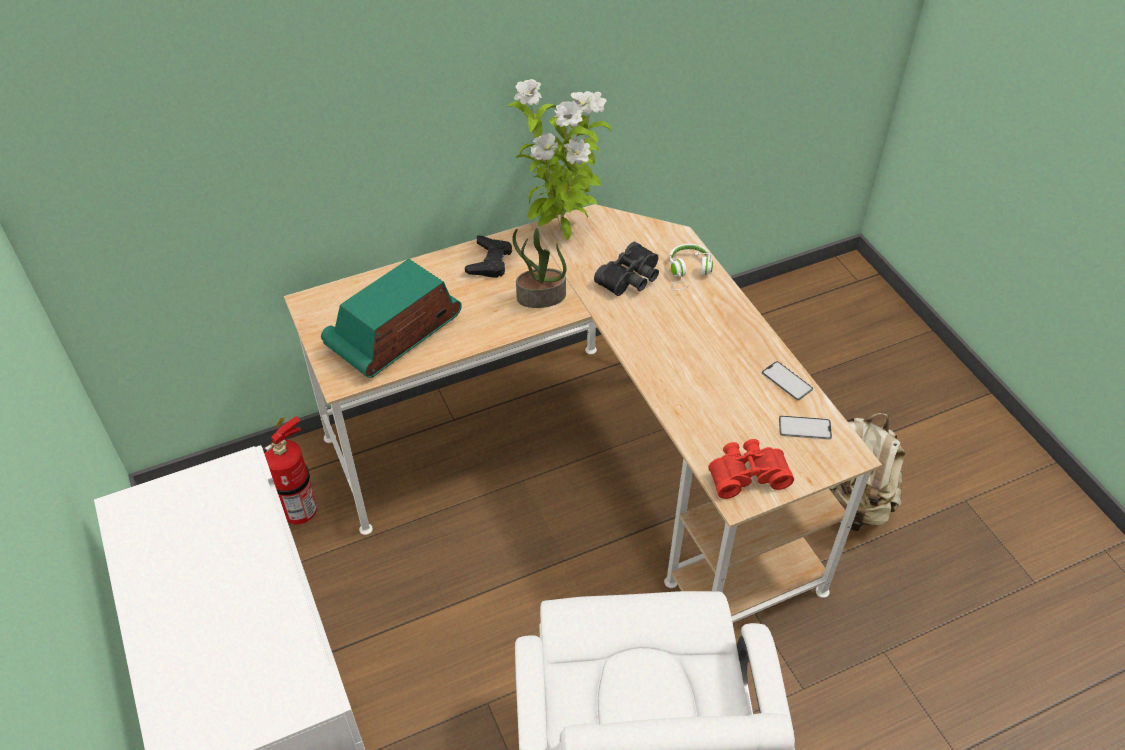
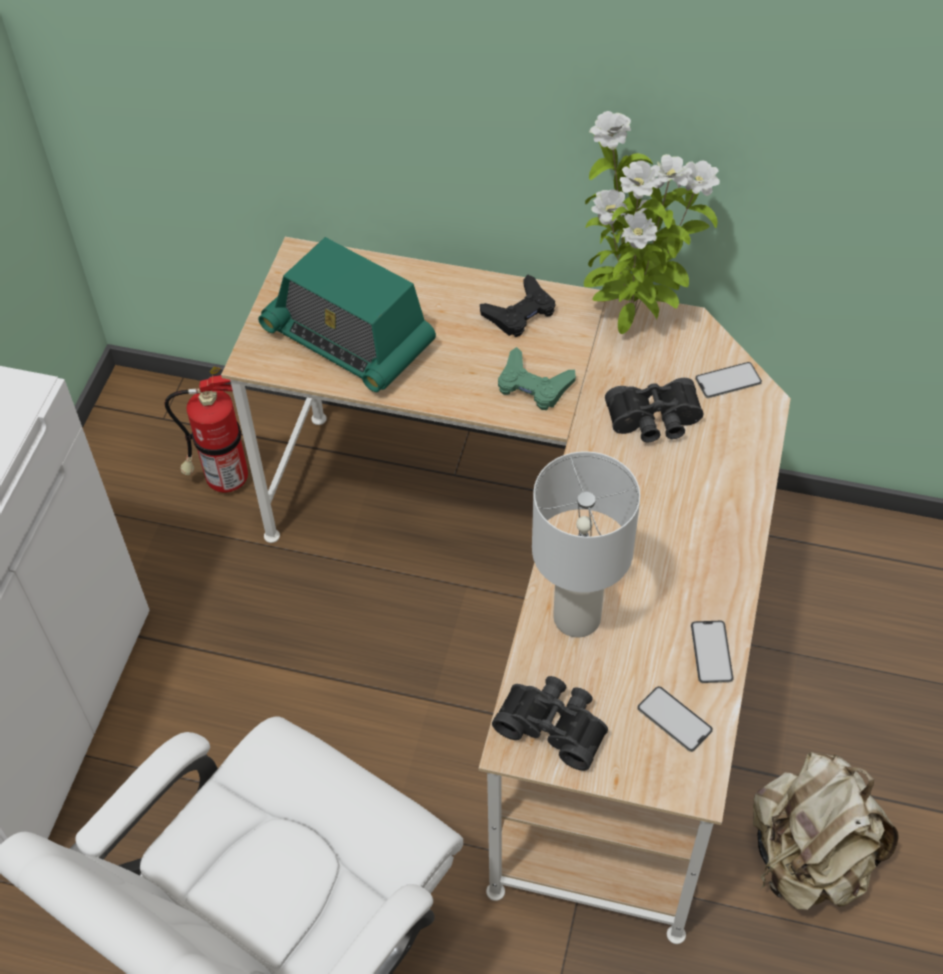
camera: 40 degrees right, 5 degrees up
(394, 333) = (349, 339): radio -> radio turned 135 degrees counterclockwise
(540, 297) = (533, 385): potted plant -> green game controller
(648, 235) = (728, 380): none -> phone
(688, 272) = (729, 452): white headphones -> none
(697, 408) = (575, 616): none -> white table lamp
(746, 473) = (554, 725): red binoculars -> black binoculars

